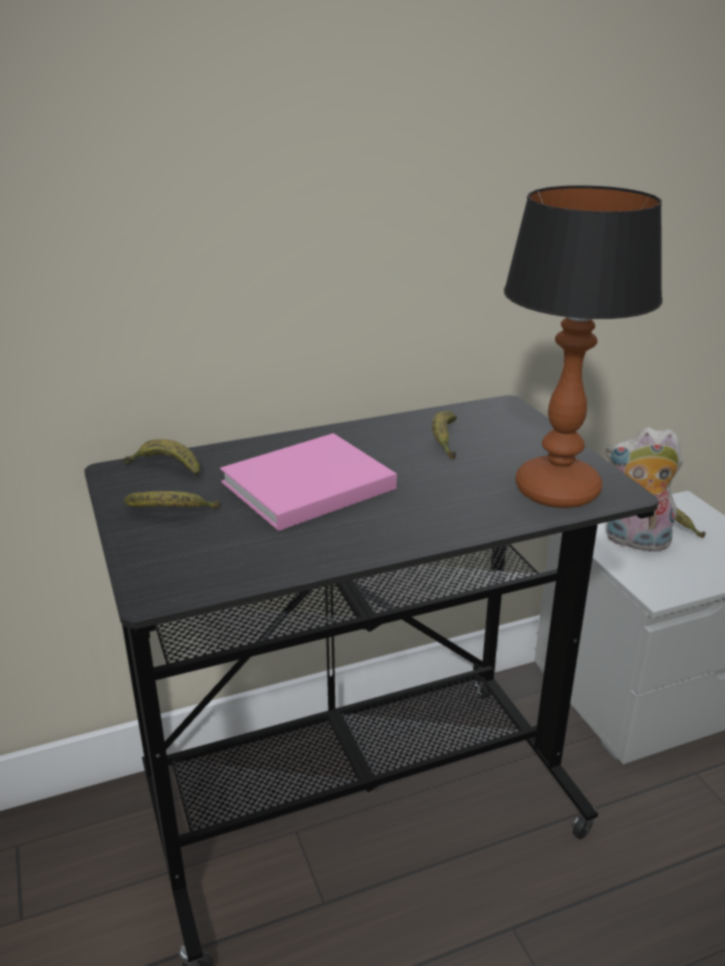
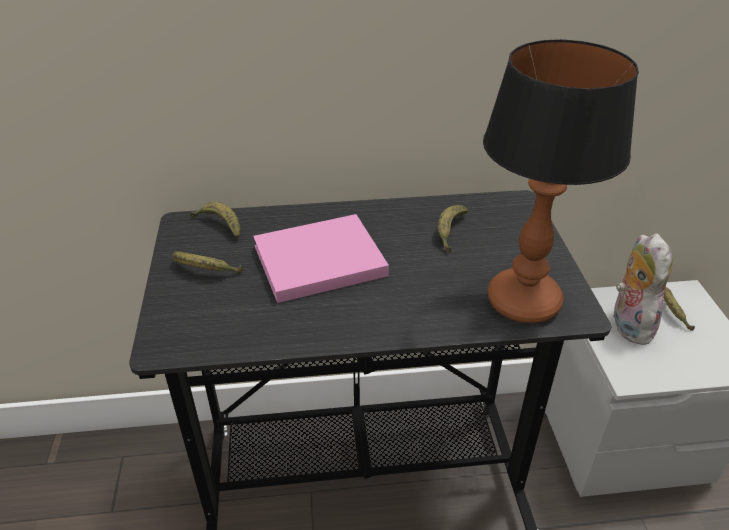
camera: 15 degrees right, 10 degrees up
(635, 541) = (627, 324): plush toy -> plush toy turned 60 degrees clockwise

